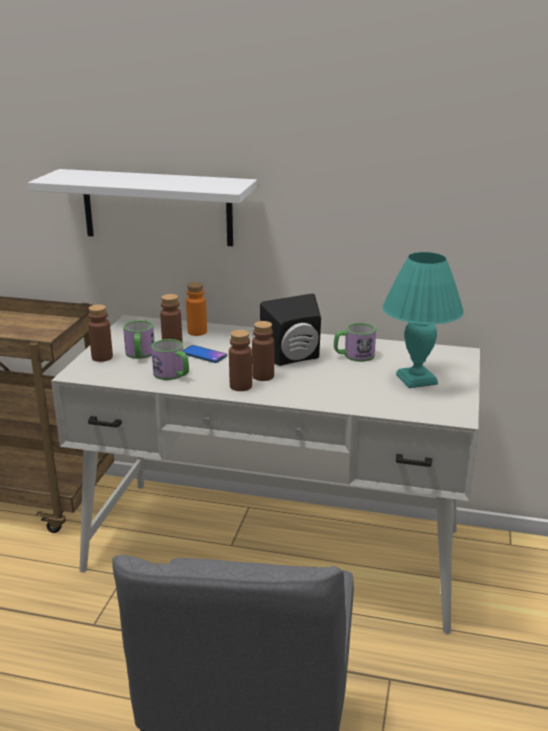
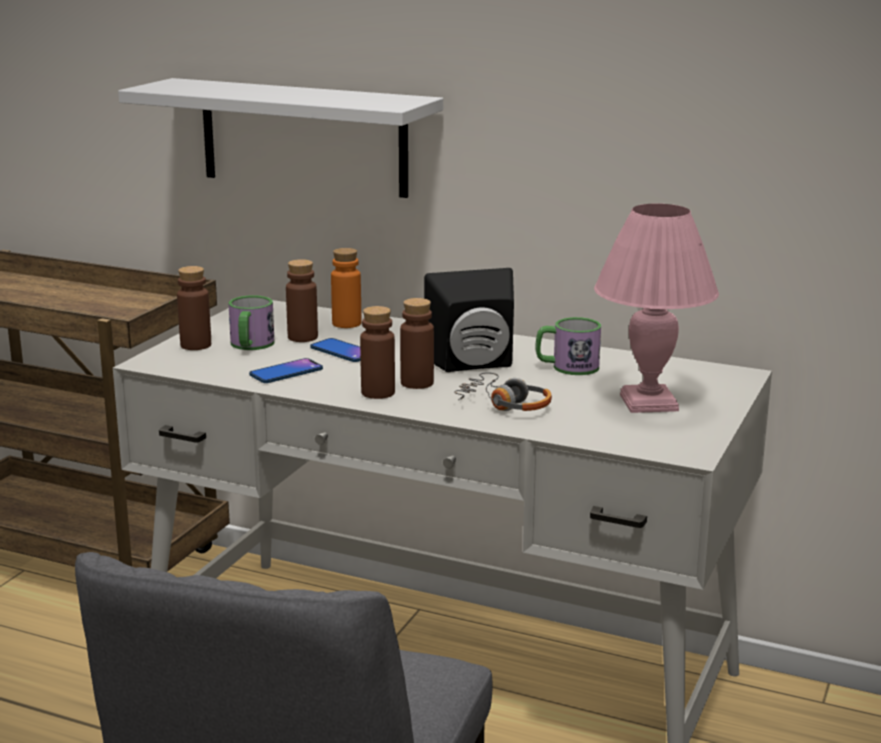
camera: 10 degrees right, 5 degrees down
(173, 375) = (286, 372): mug -> phone
(326, 388) = (504, 404): none -> headphones
(417, 380) = (650, 403): turquoise table lamp -> pink table lamp

